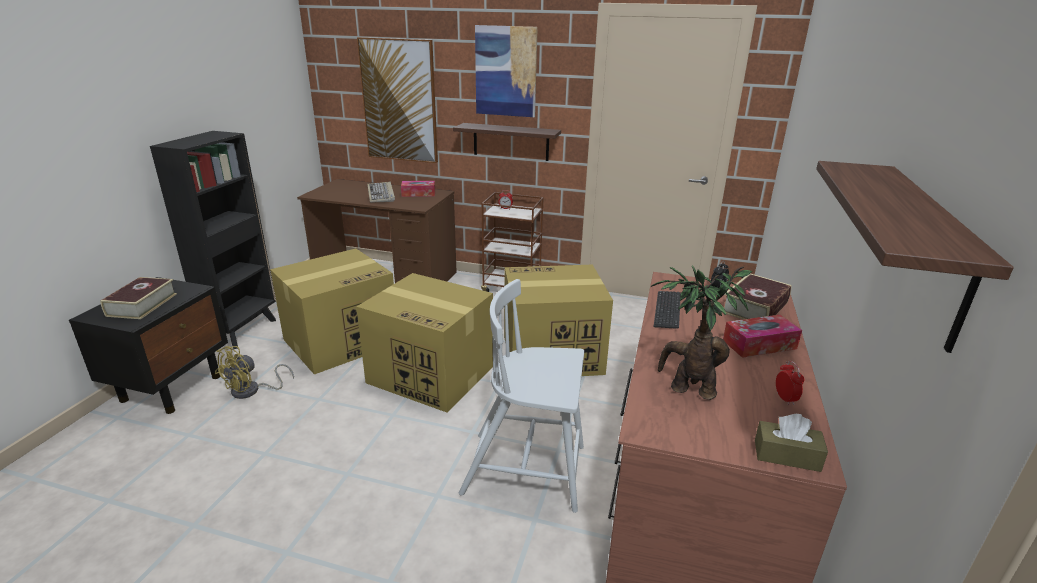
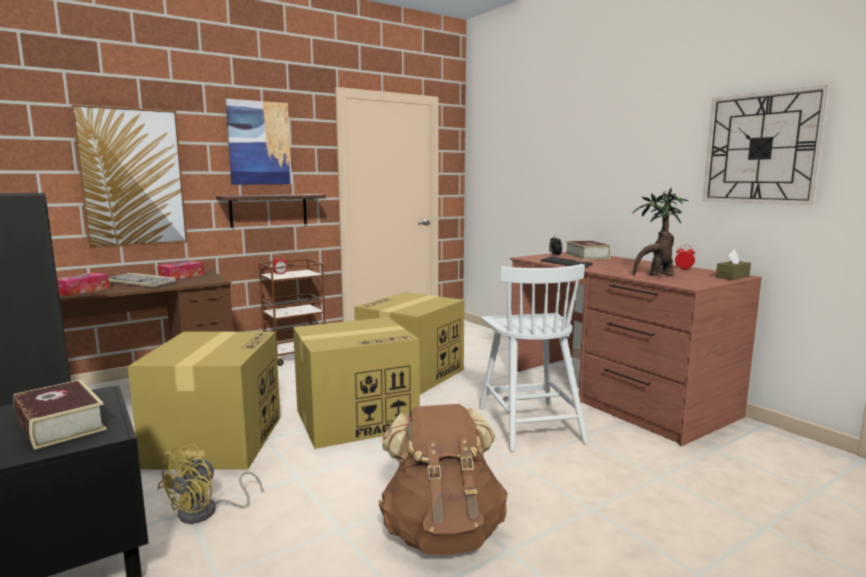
camera: 50 degrees left, 15 degrees down
(252, 391) = (206, 512): yellow fan -> yellow fan turned 45 degrees clockwise
(290, 504) = (442, 532): none -> brown backpack
(527, 470) = (529, 424): white chair -> white chair turned 60 degrees counterclockwise
(759, 344) = (627, 262): tissue box -> tissue box (82, 291)
(924, 250) = (761, 148): shelf -> wall clock

